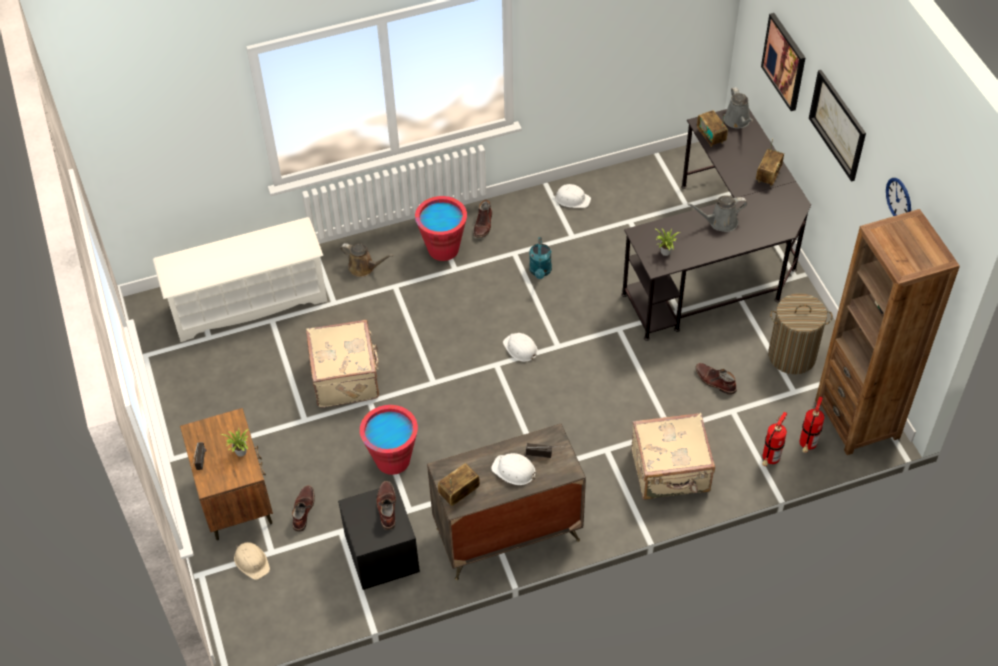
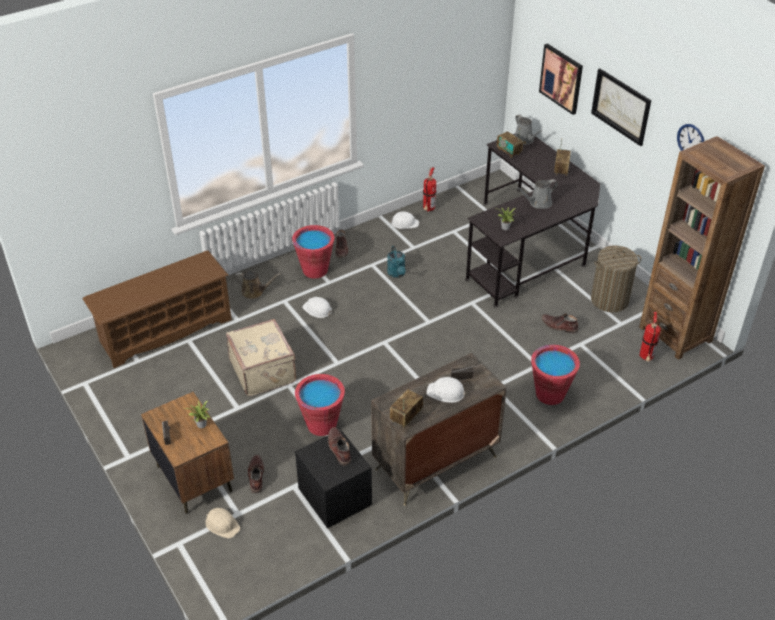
camera: 15 degrees left, 10 degrees down
(249, 302) = (165, 330): white shoe rack -> brown shoe rack
(520, 348) = (400, 328): white hard hat -> white hard hat (317, 309)
(671, 472) = (550, 394): beige suitcase -> red bucket
(769, 460) = (622, 373): fire extinguisher -> fire extinguisher (428, 210)

